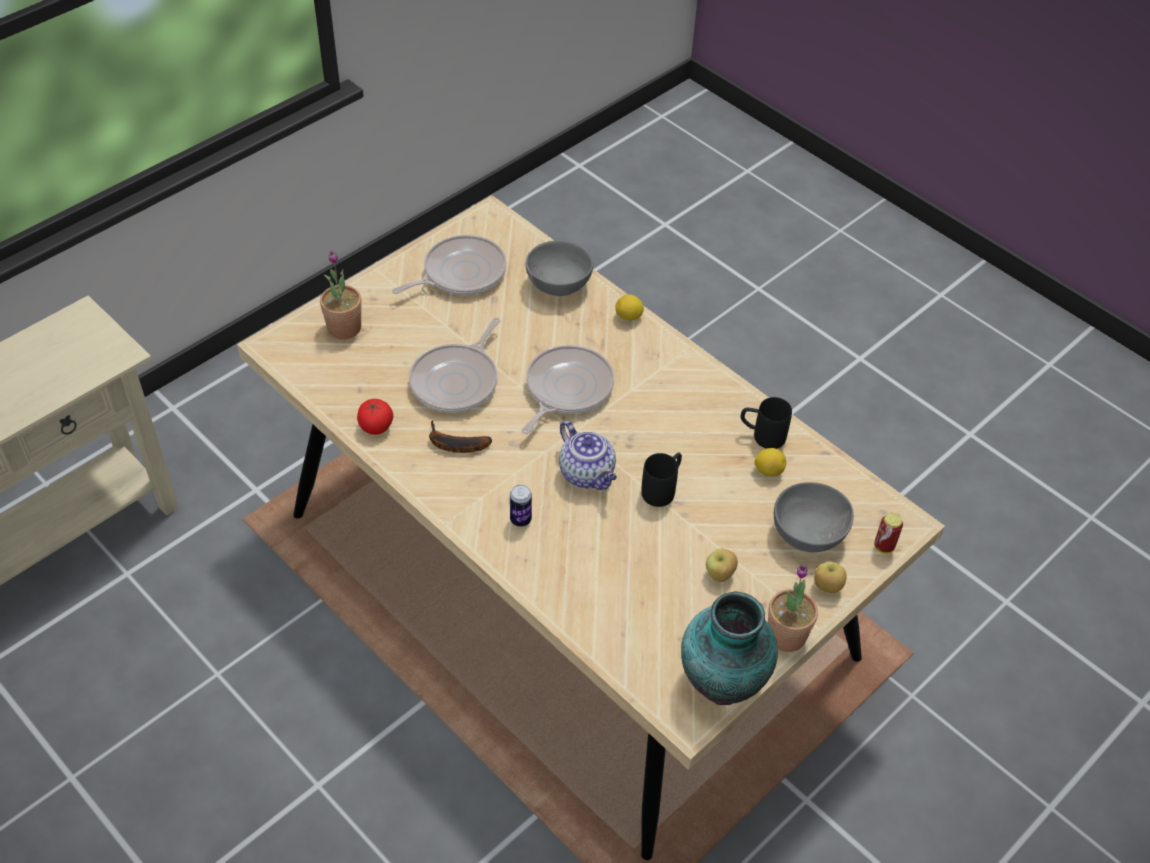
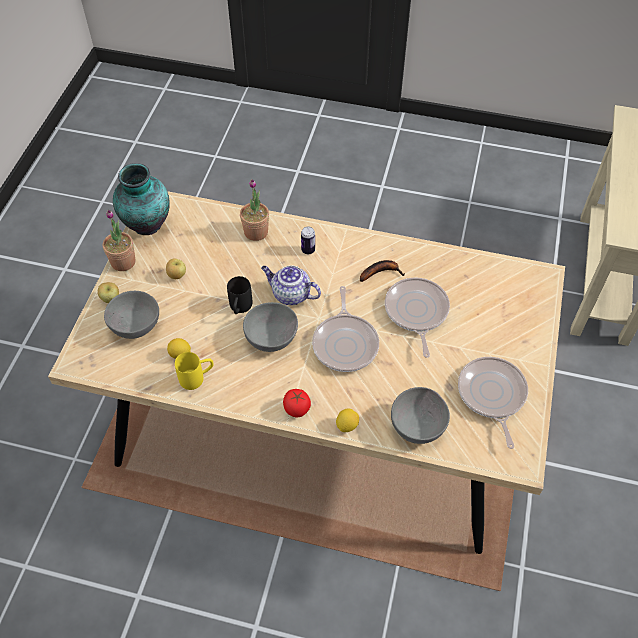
camera: 150 degrees right, 5 degrees up
(344, 327) = (518, 310): potted plant -> potted plant (256, 232)
(376, 426) = (434, 259): tomato -> tomato (297, 408)
(460, 273) = (491, 395): frying pan -> frying pan turned 150 degrees clockwise
(646, 435) = (273, 338): none -> grey bowl
(761, 436) = (197, 378): black mug -> yellow mug
(884, 546) = (84, 341): can -> none

